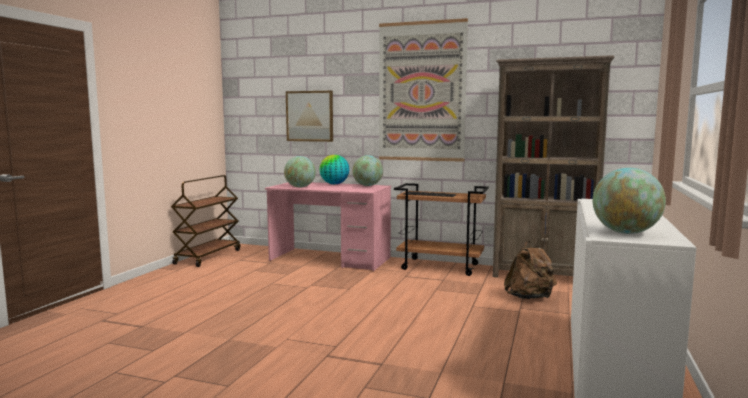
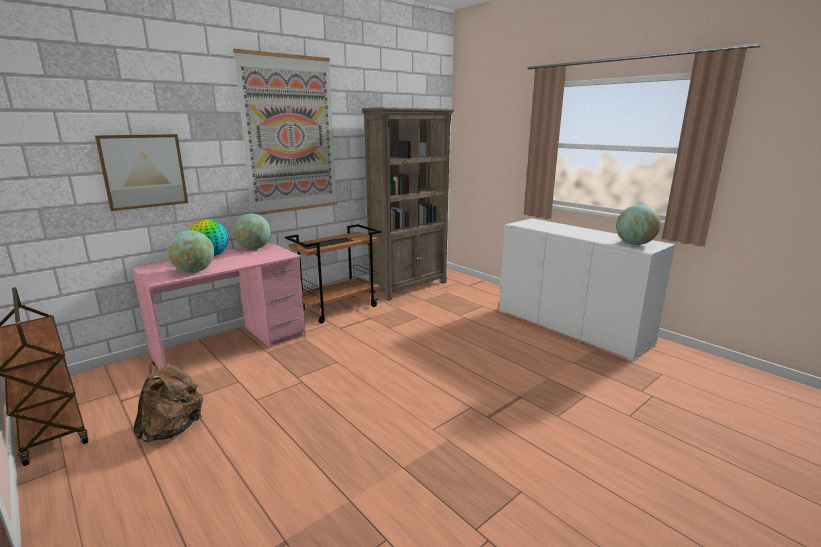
camera: 60 degrees left, 10 degrees up
(529, 298) = (445, 306): brown backpack -> brown backpack (173, 430)

